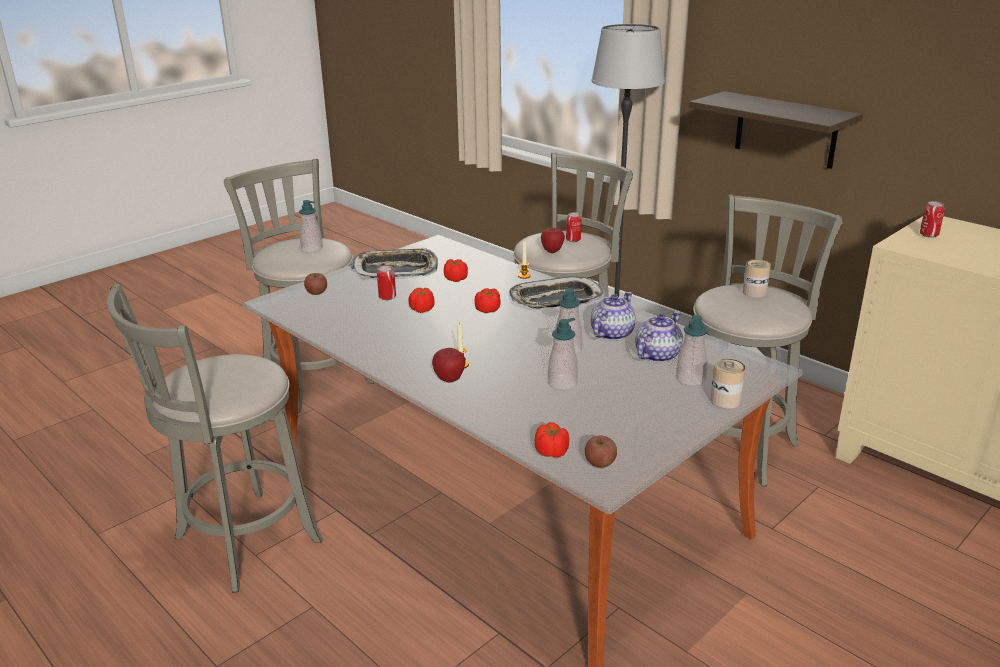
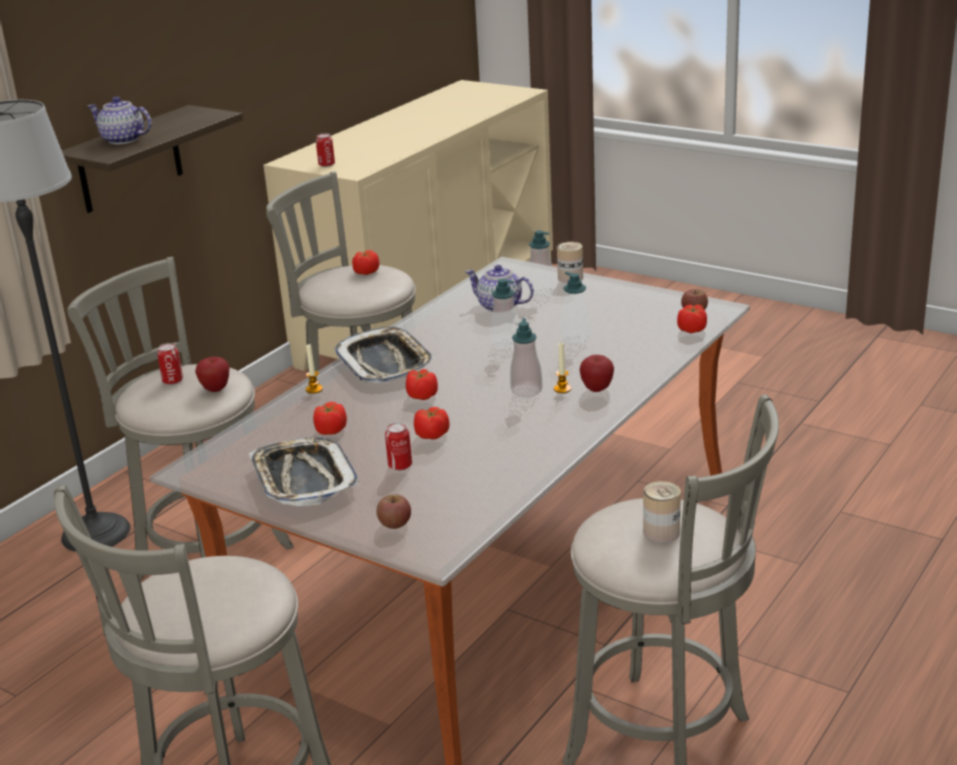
camera: 100 degrees left, 0 degrees up
(312, 249) = (200, 586): soap dispenser -> soap dispenser (526, 390)
(611, 334) = (462, 328): teapot -> teapot (123, 140)
(754, 292) = (334, 280): can -> can (661, 532)
(773, 306) = (366, 272): none -> tomato

